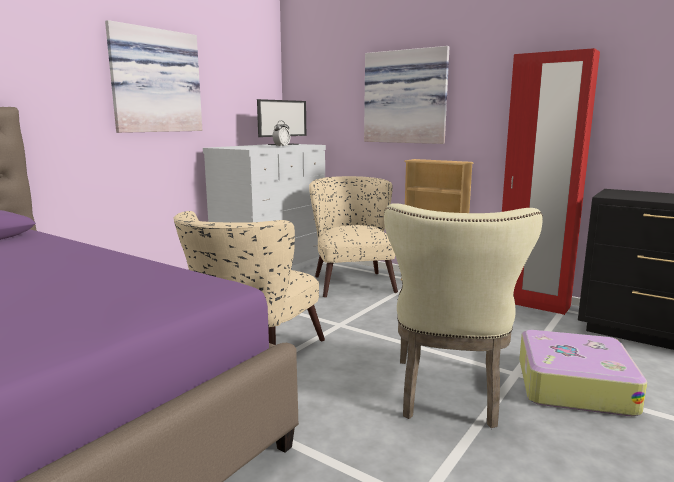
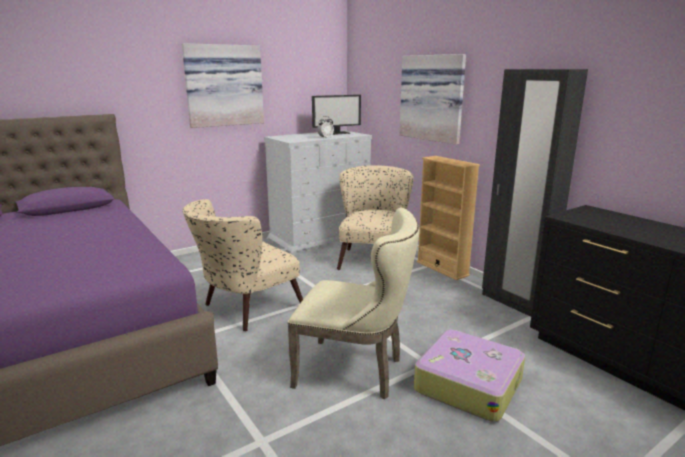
camera: 20 degrees right, 5 degrees up
(449, 396) = (356, 371): beige chair -> beige chair turned 105 degrees counterclockwise
(532, 303) = (514, 303): red wardrobe -> black wardrobe

